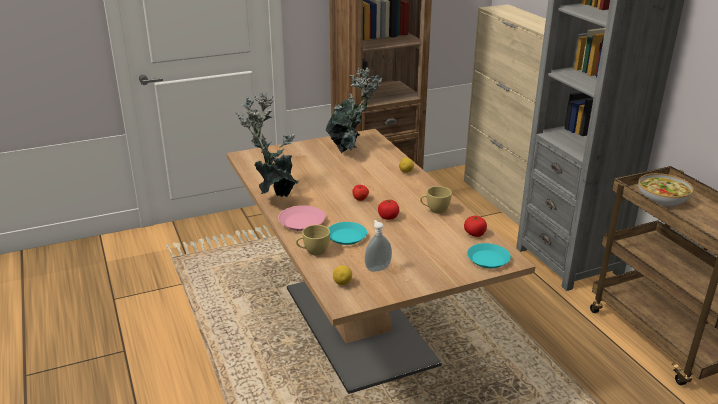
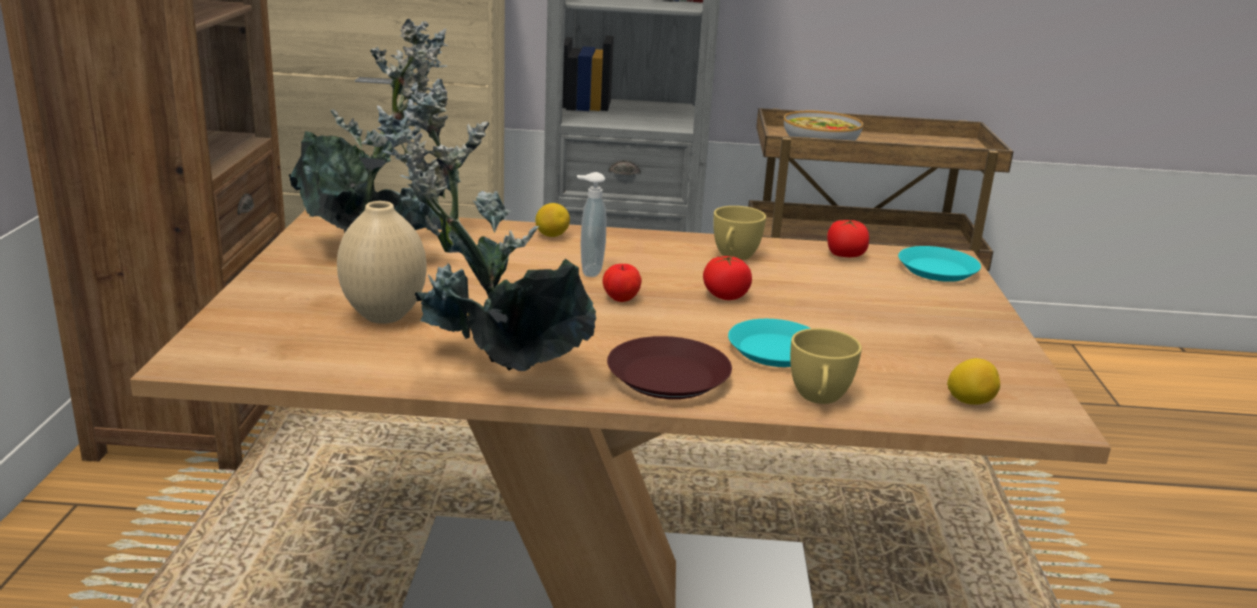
camera: 65 degrees left, 5 degrees down
(299, 168) = (385, 316): none -> beige vase
(302, 222) = (668, 377): pink plate -> brown plate
(377, 268) = (924, 356): soap dispenser -> soap dispenser (589, 271)

